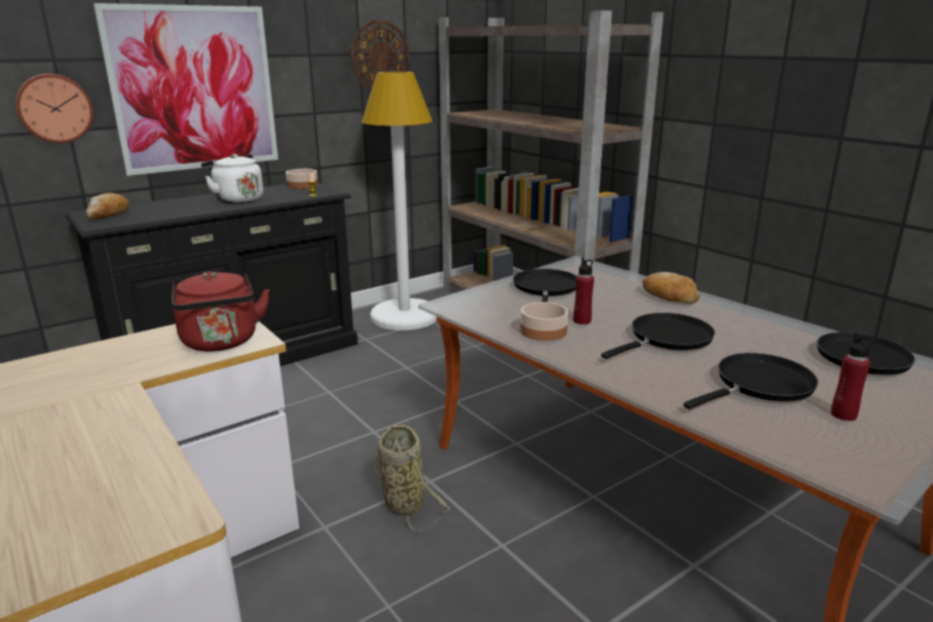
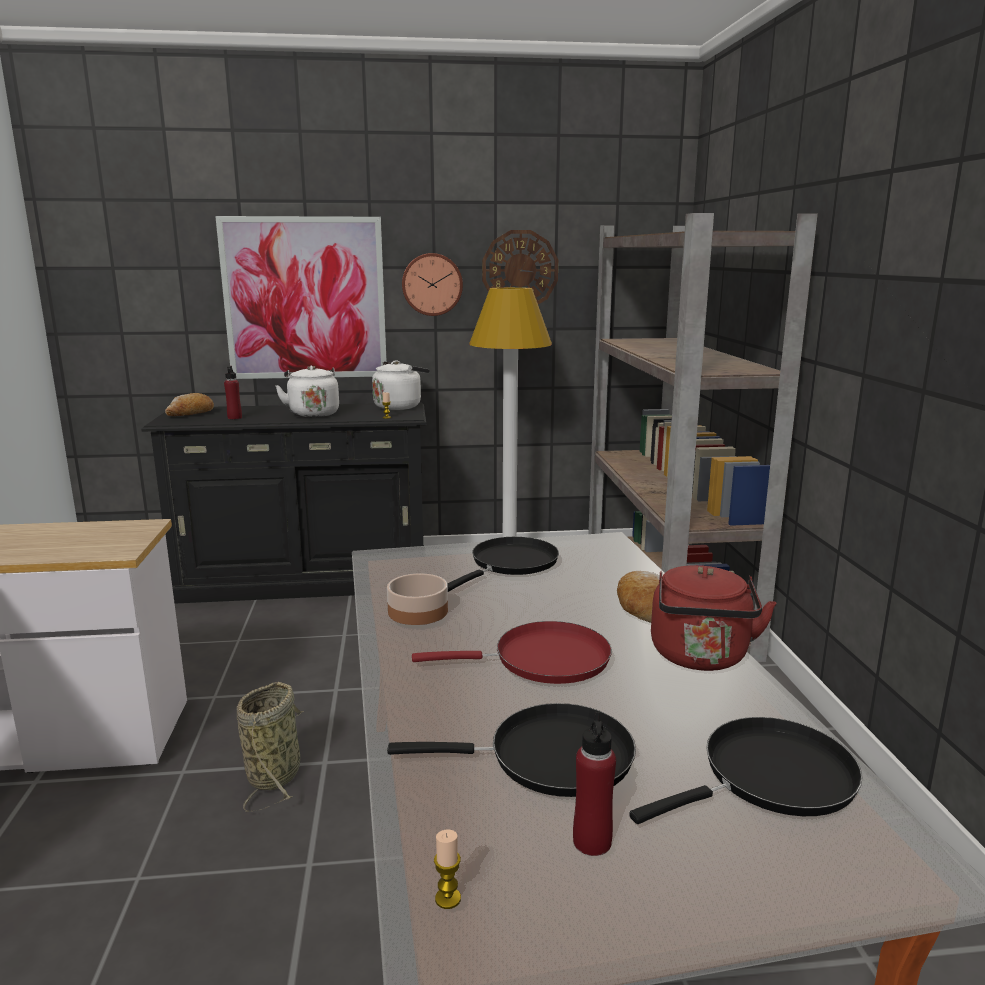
camera: 30 degrees right, 5 degrees down
(54, 108) = (174, 311): wall clock -> wall clock (432, 284)
(221, 343) = (93, 546): red kettle -> red kettle (700, 658)
(303, 186) = (399, 406): bowl -> white kettle
(582, 321) = (482, 611): red bottle -> red bottle (234, 418)
(667, 338) = (543, 660): black frying pan -> red frying pan
(832, 462) = (448, 898): none -> candle

